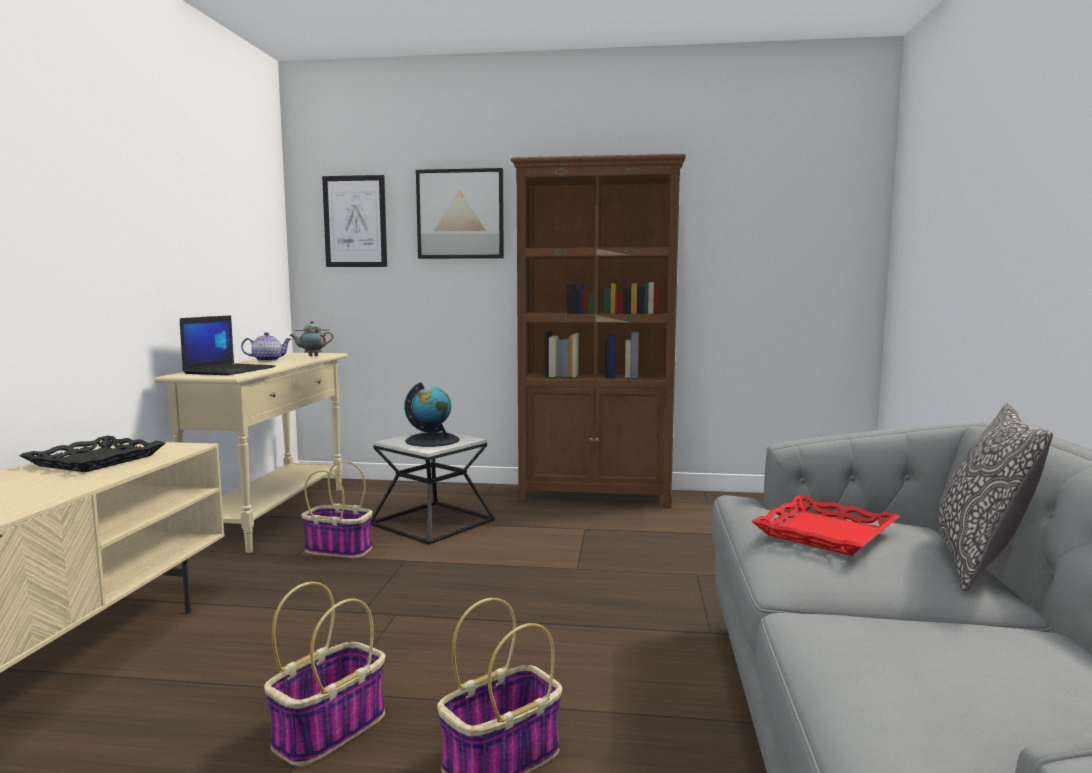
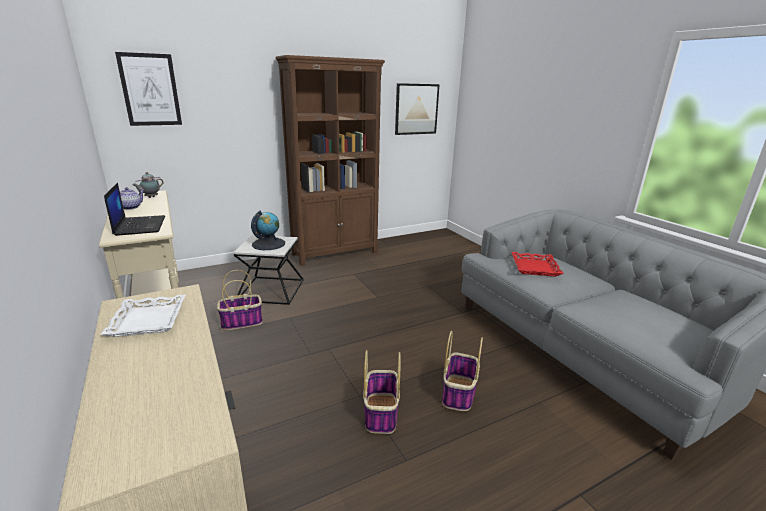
camera: 35 degrees left, 15 degrees up
(96, 460) = (147, 320): black tray -> white tray
(460, 214) = (234, 86): picture -> picture (416, 109)
(978, 563) = (580, 268): pillow -> none

